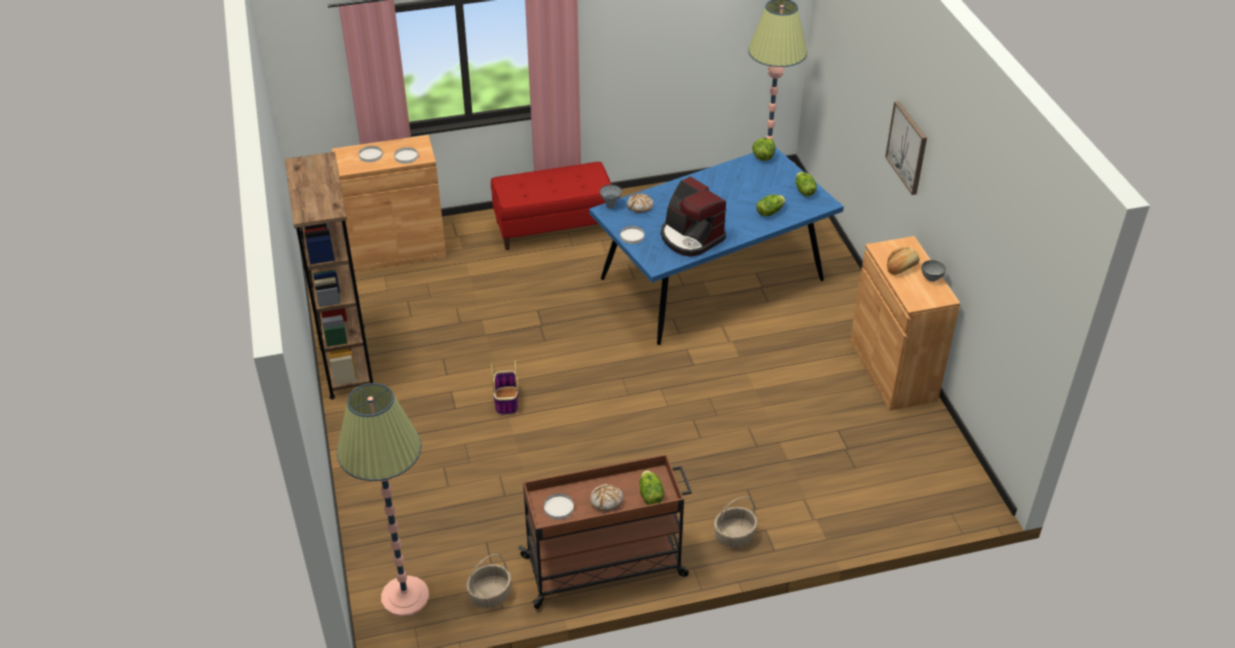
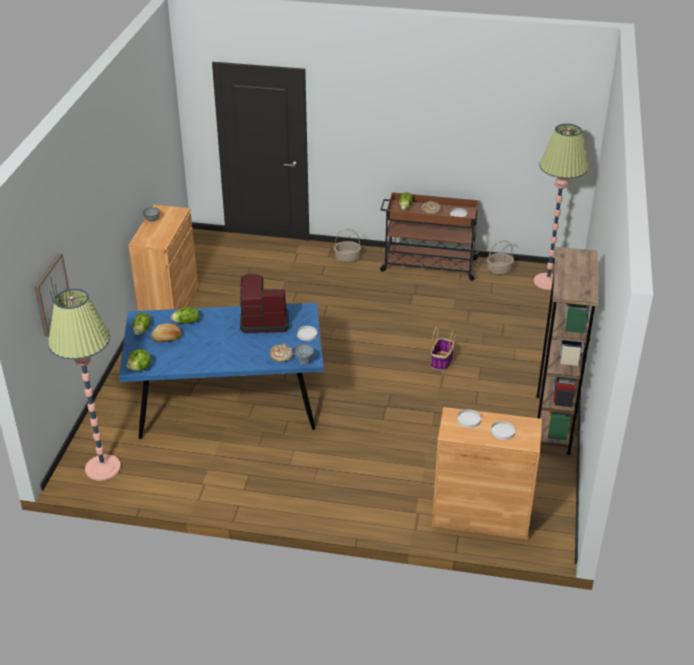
camera: 155 degrees left, 5 degrees down
(554, 227) = (322, 492): red bench -> none
(690, 237) = (264, 321): coffee machine -> coffee machine turned 75 degrees counterclockwise
(901, 267) = (162, 230): bread -> bread (167, 338)
(907, 147) = (104, 217): picture -> picture (51, 294)

